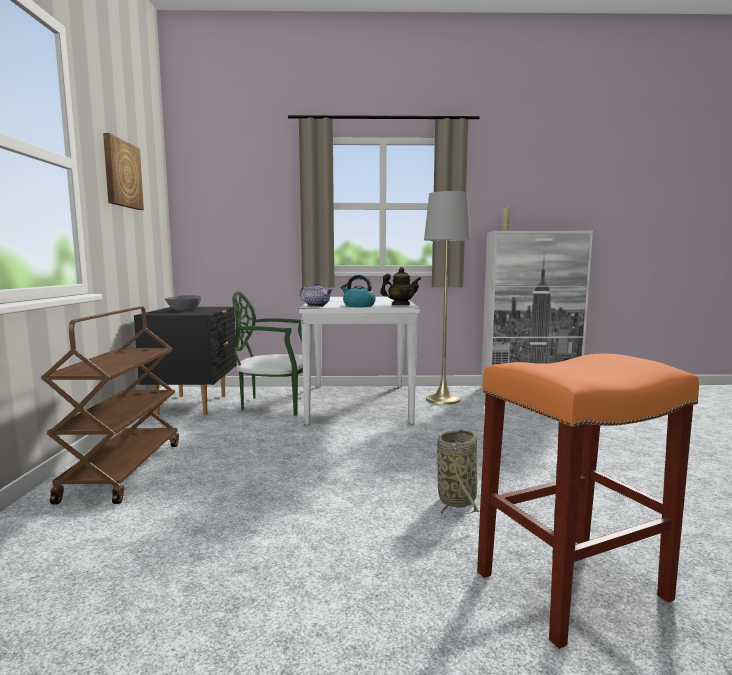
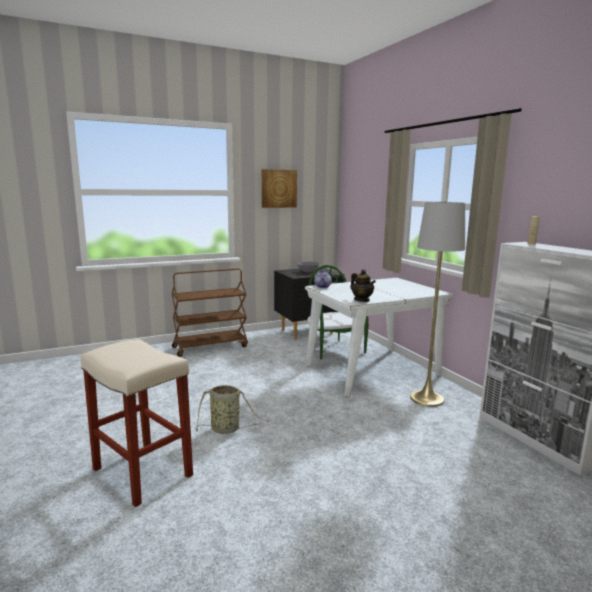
camera: 65 degrees right, 5 degrees up
(358, 306) = (338, 293): kettle -> none
(570, 587) = (141, 472): orange stool -> beige stool

